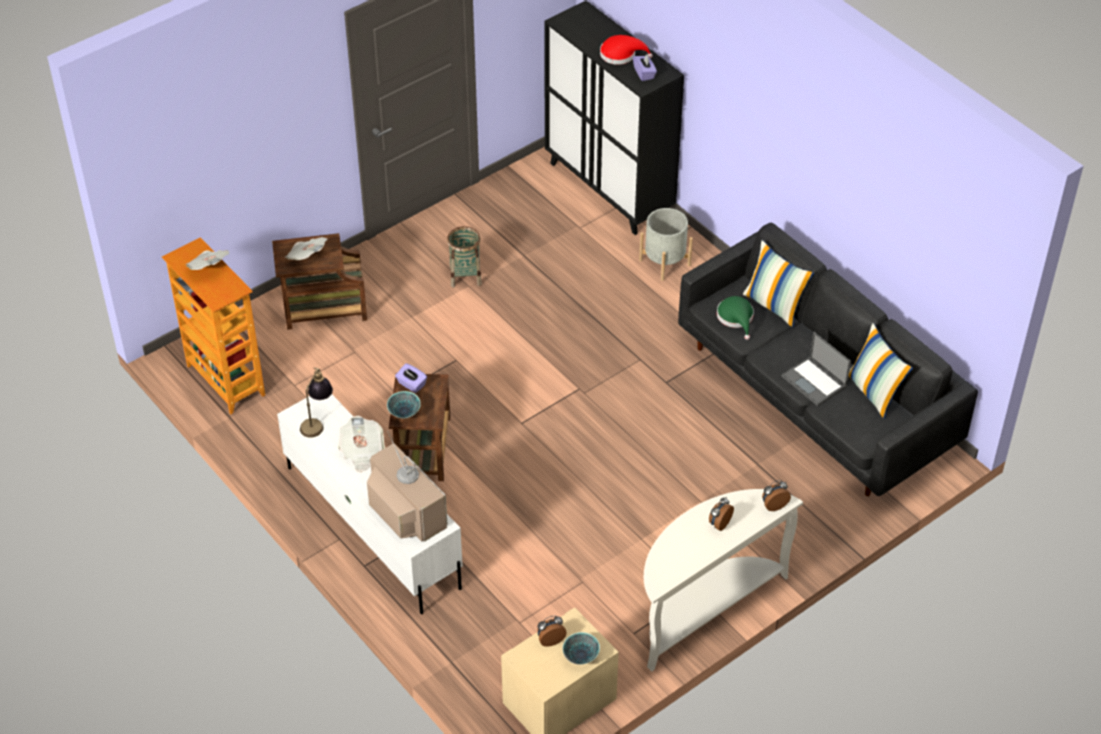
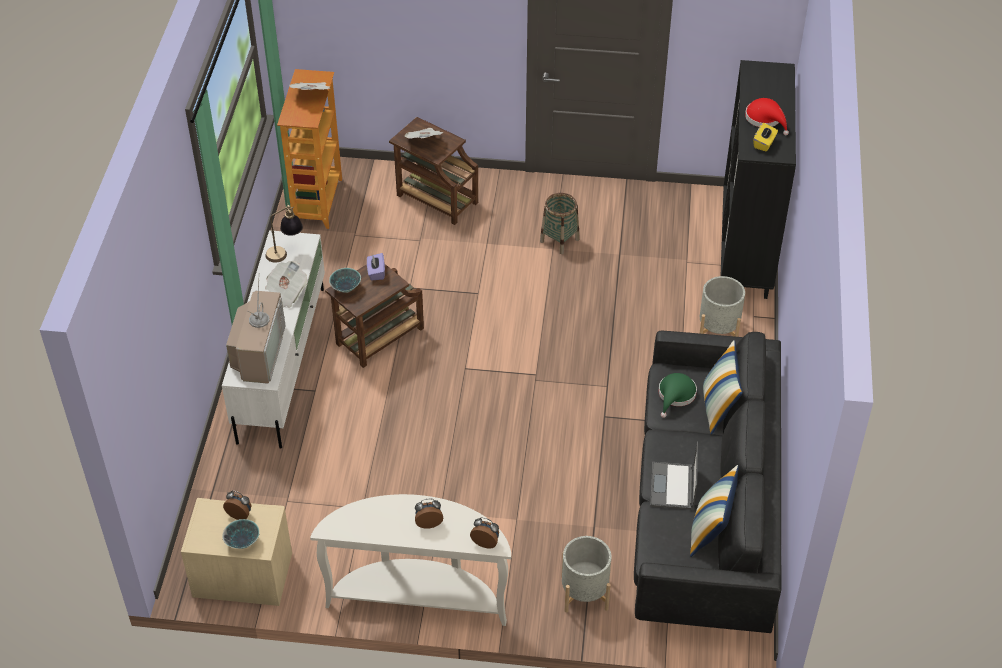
camera: 45 degrees right, 0 degrees up
(644, 73) = (764, 144): purple tissue box -> yellow tissue box
(808, 513) = (584, 593): none -> grey planter

